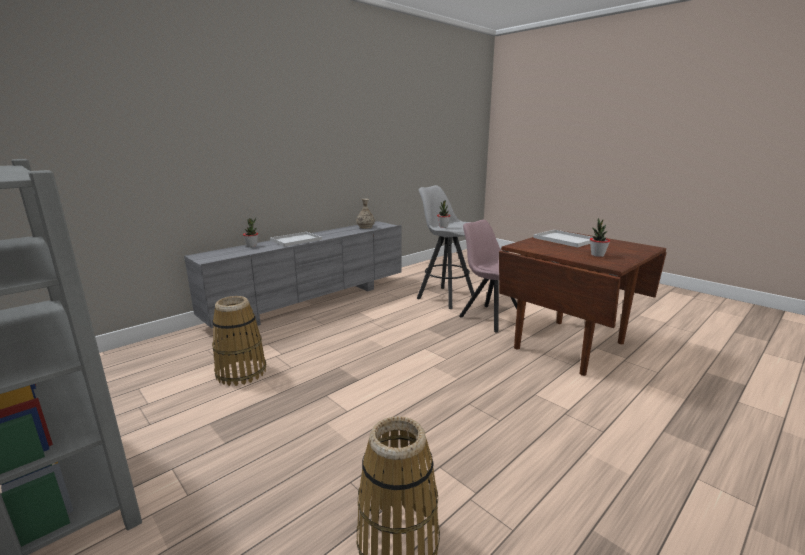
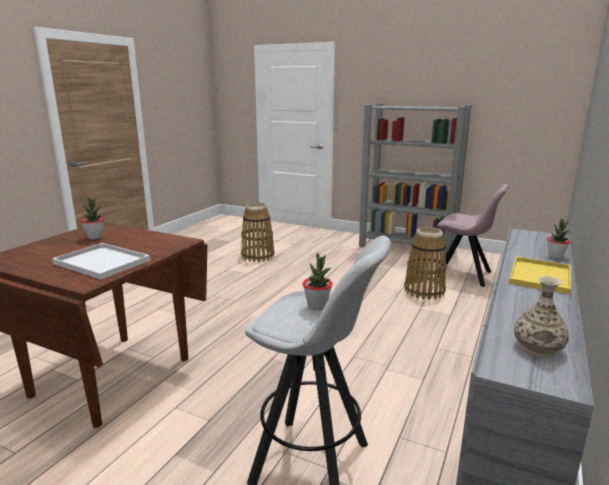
camera: 160 degrees right, 0 degrees up
(295, 240) = (539, 275): white tray -> yellow tray
(490, 318) = (214, 412): pink chair -> pink chair (463, 275)

